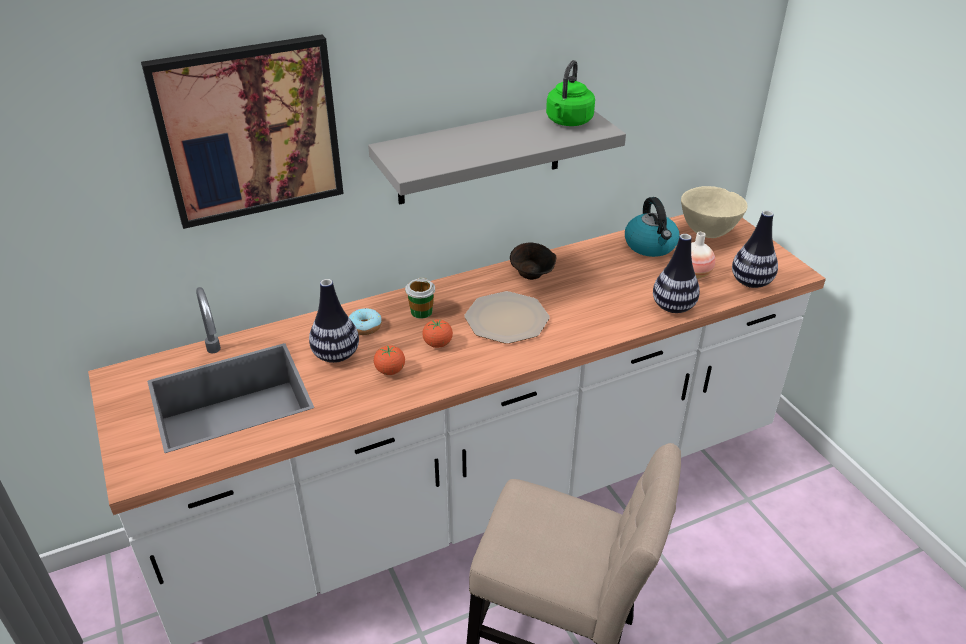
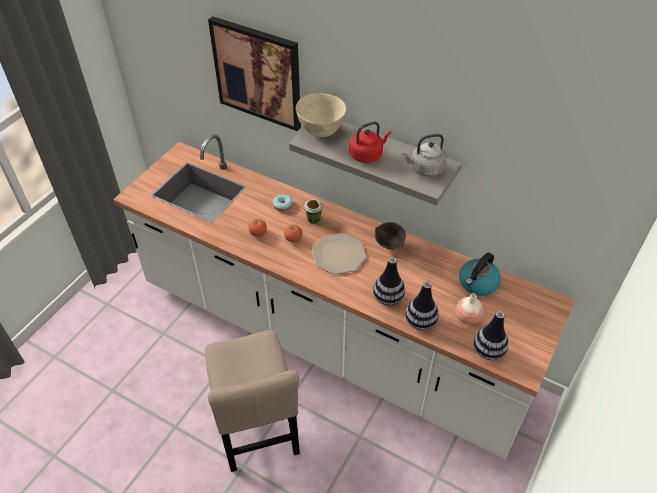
camera: 55 degrees right, 10 degrees up
(336, 355) = (253, 208): vase -> vase (388, 298)
(497, 143) = (367, 155): none -> red kettle
(568, 122) = (425, 169): green kettle -> grey kettle
(707, 232) = (525, 305): beige bowl -> beige bowl (321, 131)

